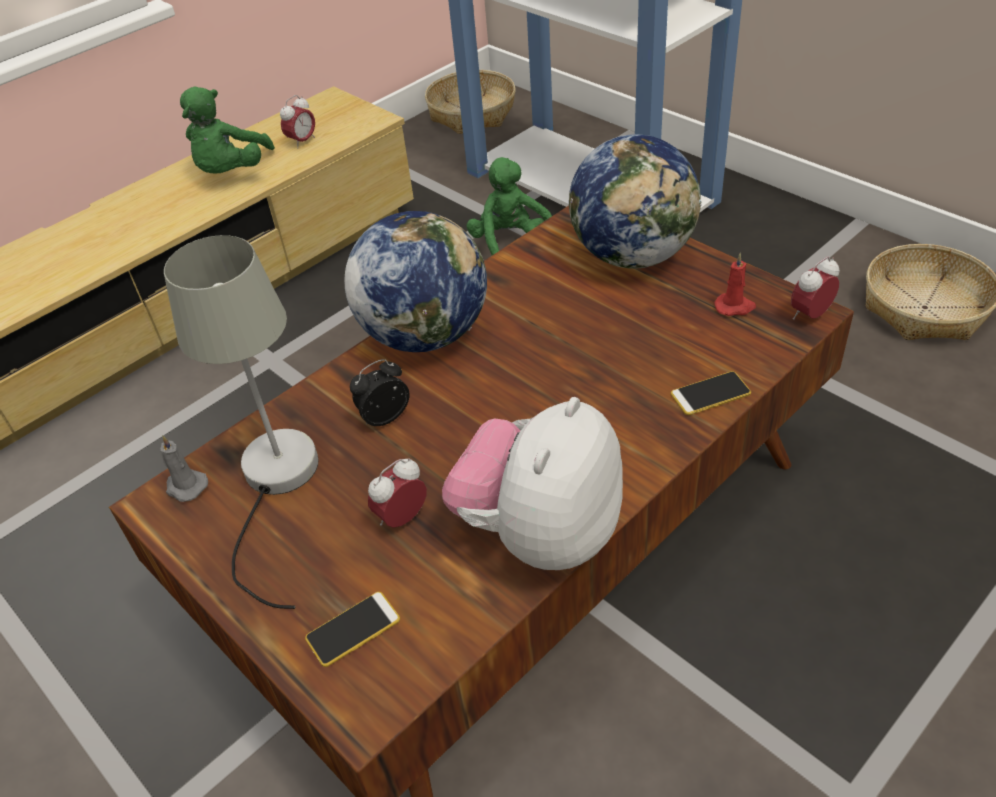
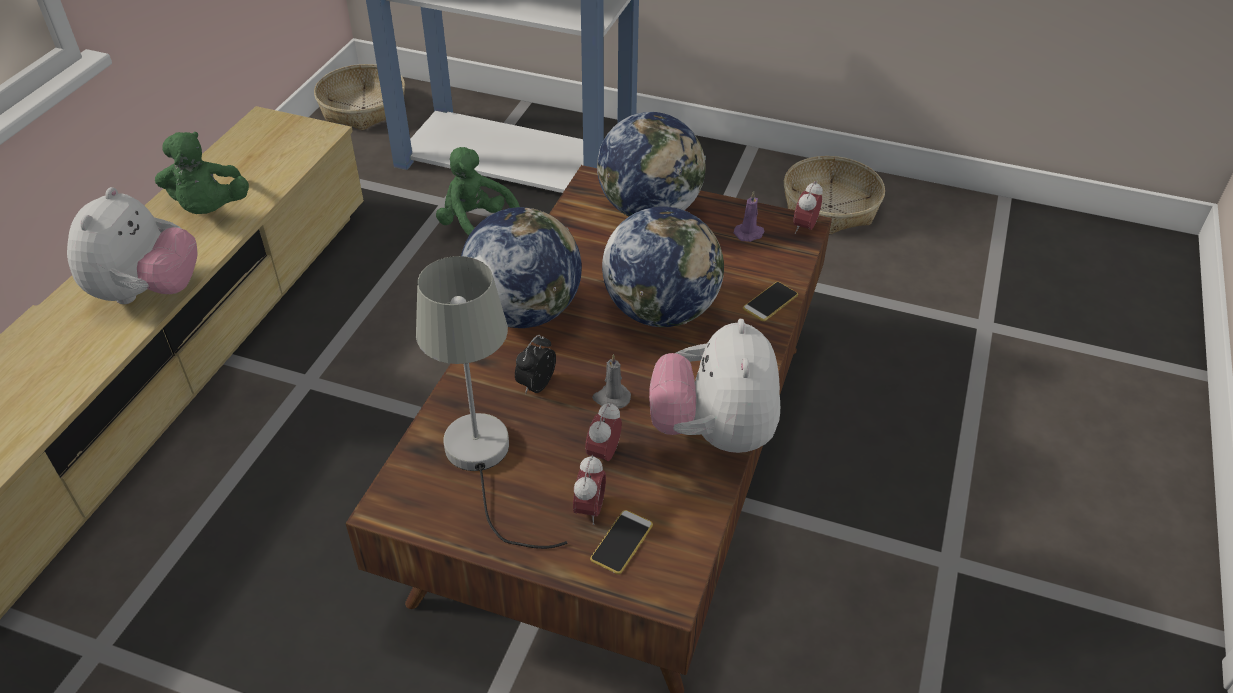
camera: 30 degrees left, 0 degrees up
(131, 236) = (147, 292): none -> plush toy
(185, 486) = (404, 486): grey candle -> grey candle (611, 398)
(302, 141) = (264, 166): alarm clock -> alarm clock (589, 509)
(573, 371) = (661, 310): none -> globe
(735, 307) = (749, 233): red candle -> purple candle

